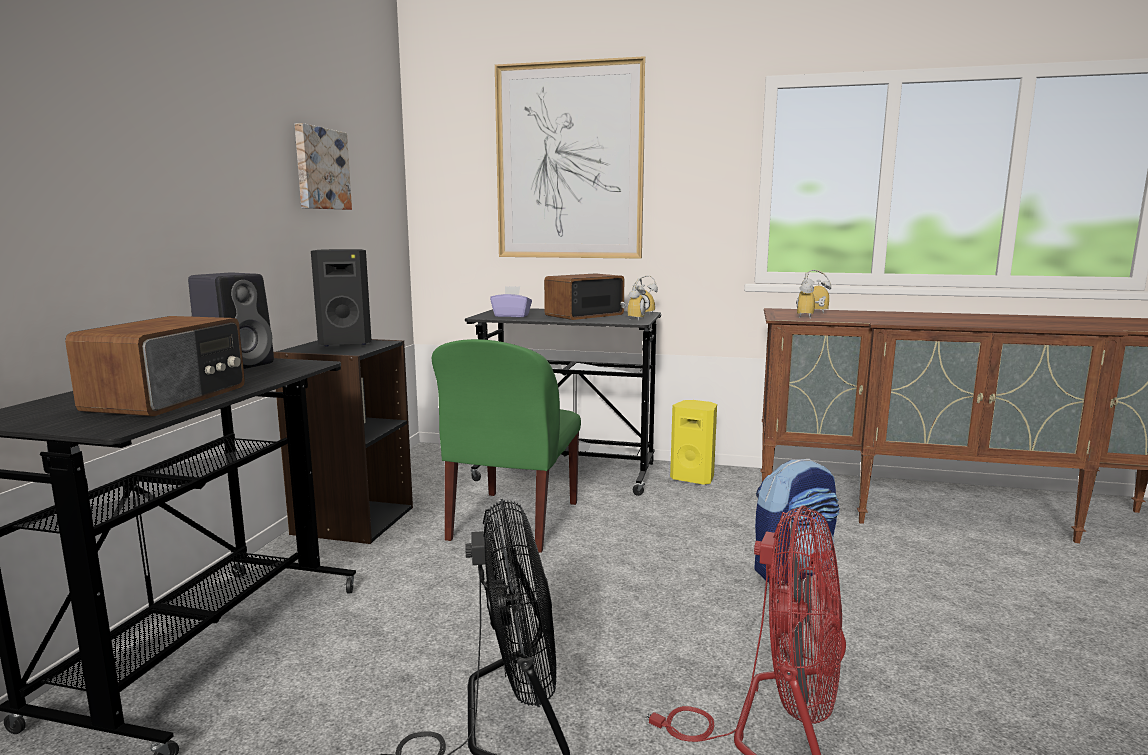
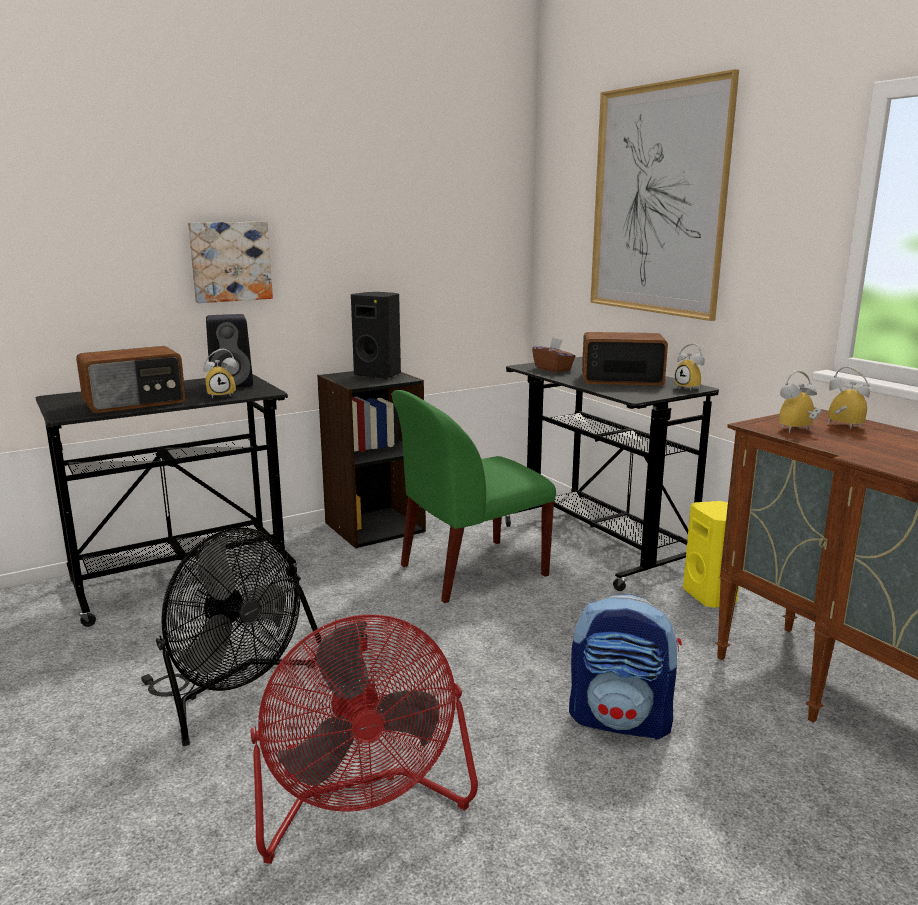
camera: 45 degrees right, 5 degrees up
(320, 169) = (398, 217): picture -> picture (230, 261)
(511, 316) = (553, 369): purple tissue box -> brown tissue box
(633, 319) = (649, 393): alarm clock -> alarm clock (222, 395)

